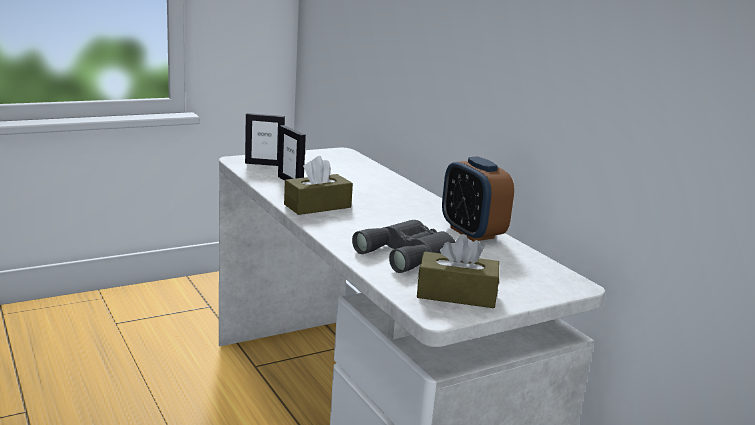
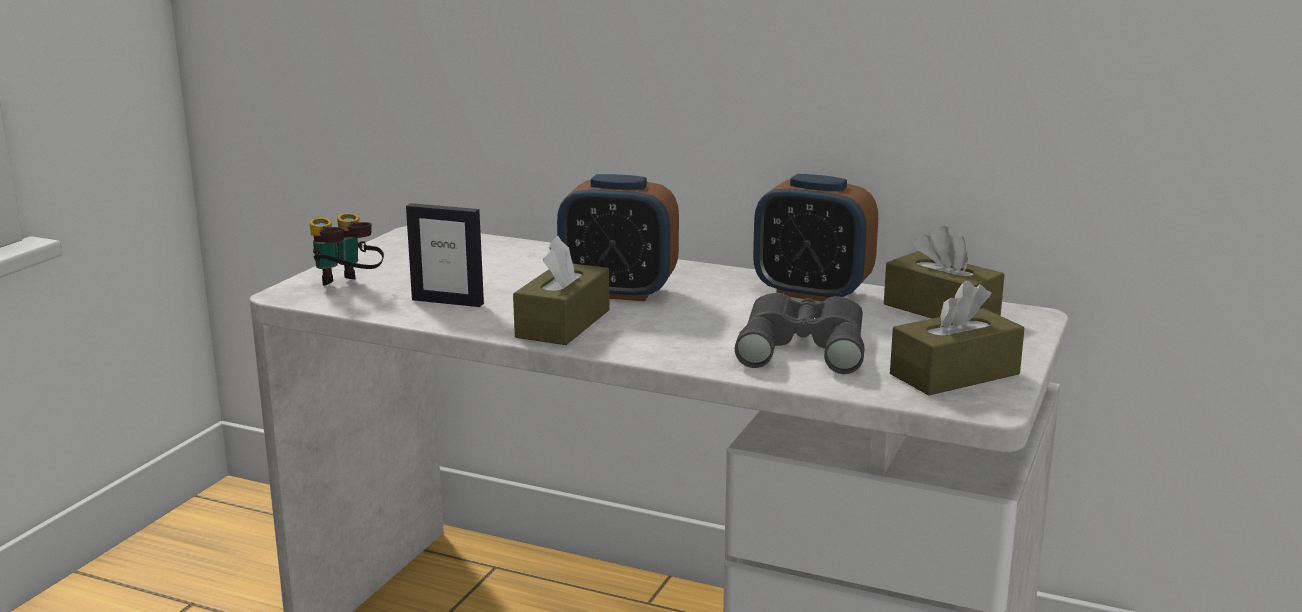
camera: 35 degrees left, 0 degrees up
(264, 164) = (347, 287): picture frame -> binoculars
(374, 201) = (618, 292): none -> alarm clock
(525, 264) = (941, 310): none -> brown tissue box

